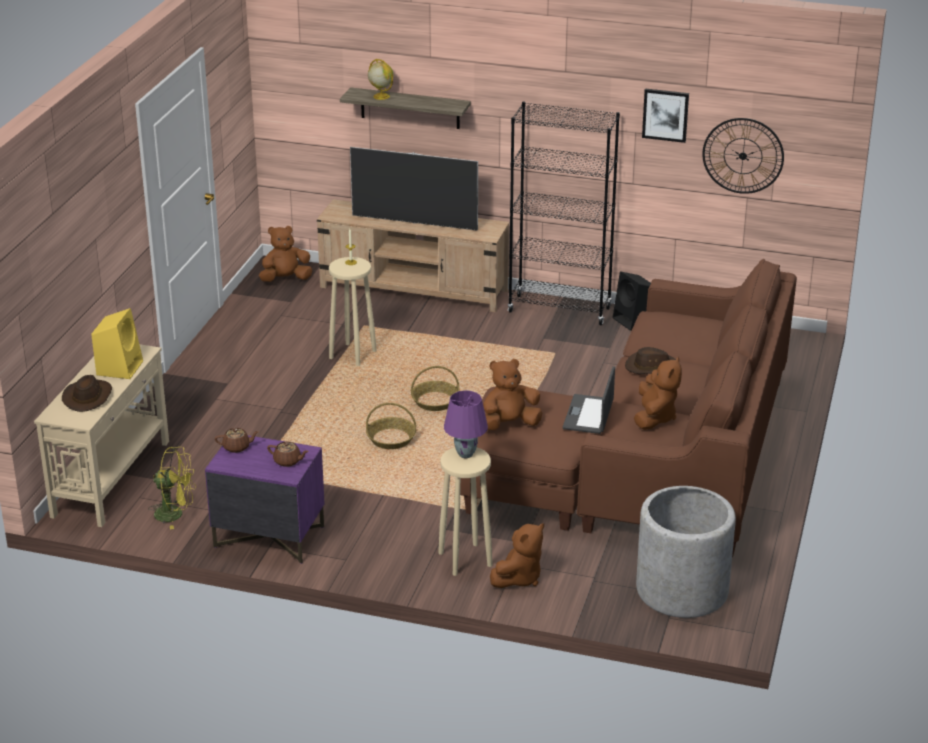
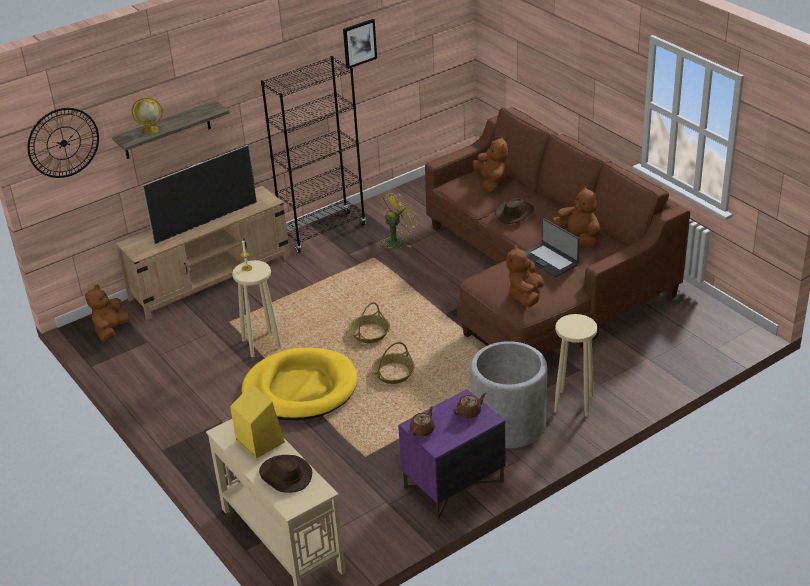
camera: 50 degrees left, 5 degrees up
(175, 514) = (371, 523): yellow fan -> yellow fan (396, 241)
(313, 401) = (300, 389): none -> yellow dog bed
(466, 454) = (570, 323): purple table lamp -> none
(519, 578) = (617, 389): brown plush toy -> brown plush toy (491, 183)
(634, 321) = (375, 210): black speaker -> none
(682, 590) = (692, 330): grey planter -> grey planter (509, 424)
(743, 155) = (413, 50): wall clock -> wall clock (63, 143)

